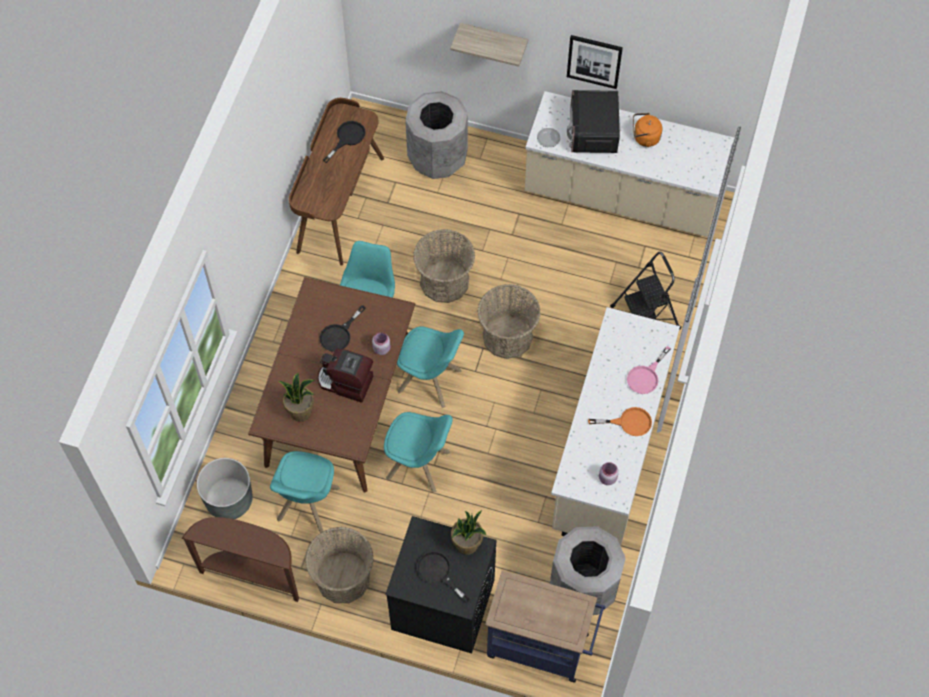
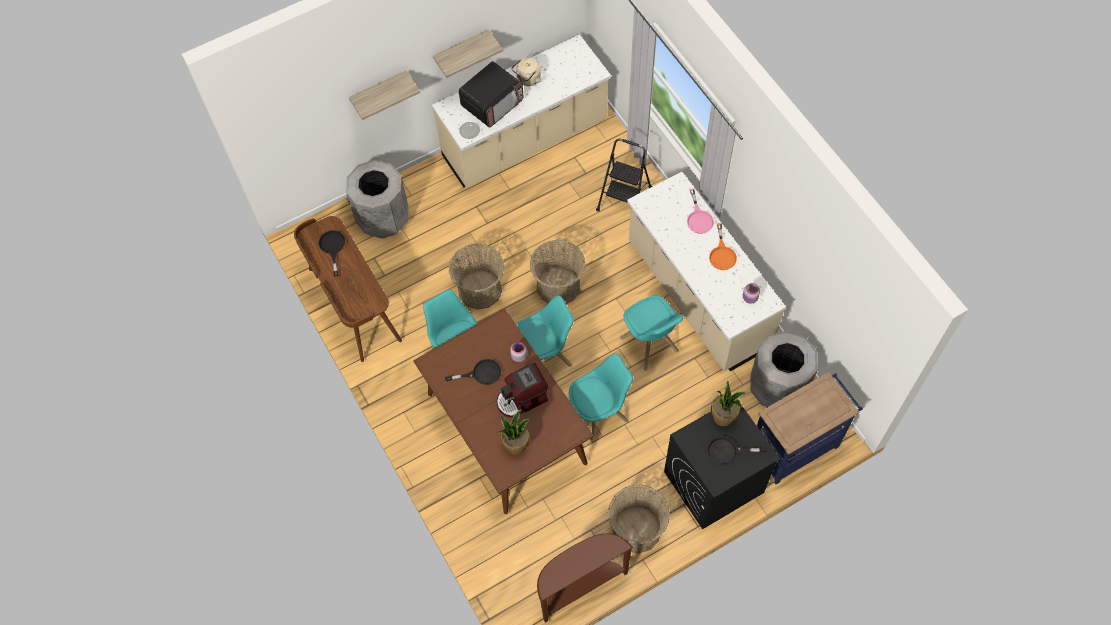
camera: 45 degrees left, 0 degrees up
(229, 500) = (508, 557): grey planter -> none
(307, 504) = (560, 508): turquoise chair -> turquoise chair (650, 344)
(339, 334) = (481, 374): black frying pan -> black frying pan turned 90 degrees counterclockwise
(593, 132) = (492, 103): microwave -> microwave turned 90 degrees counterclockwise
(594, 61) = (461, 50): picture -> shelf
(628, 422) = (722, 254): orange frying pan -> orange frying pan turned 135 degrees clockwise
(644, 138) = (527, 80): orange kettle -> beige kettle

